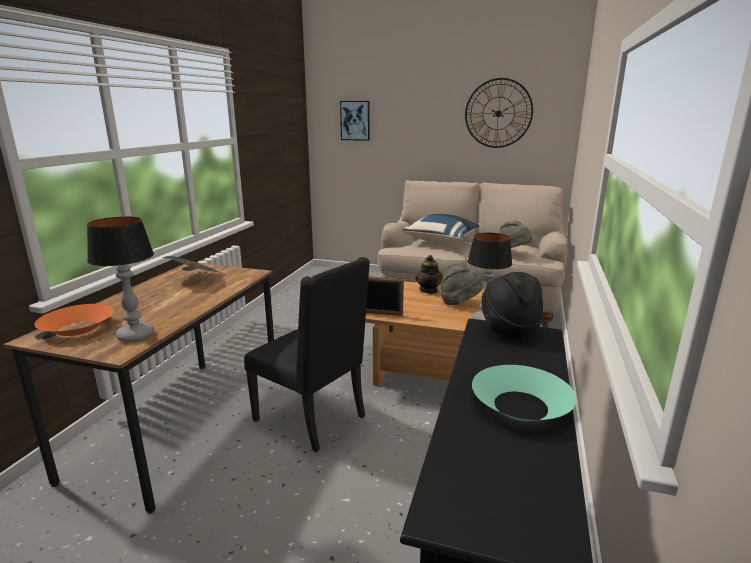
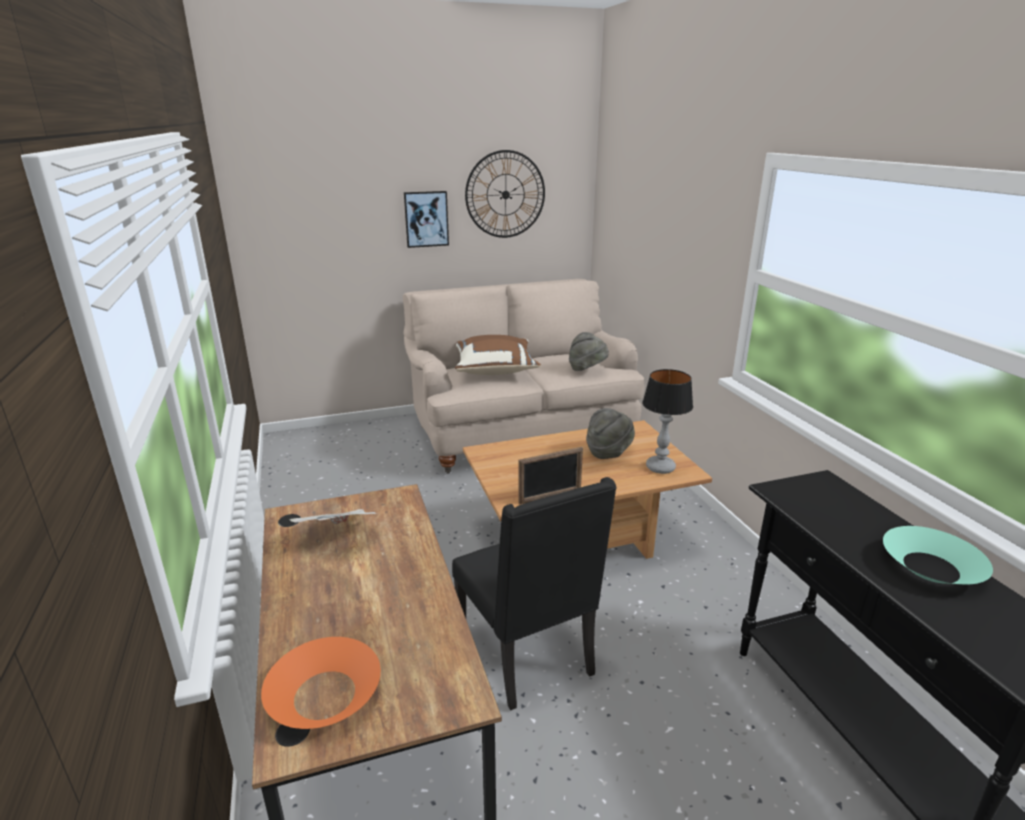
camera: 35 degrees left, 5 degrees up
(134, 335) = (433, 664): table lamp -> none
(312, 418) = (528, 655): black chair -> black chair turned 60 degrees clockwise
(355, 120) = (308, 213): picture -> picture (426, 219)
(429, 290) = (557, 445): teapot -> none
(442, 241) = (495, 370): blue pillow -> brown pillow
(508, 330) = (801, 487): black hat -> none

